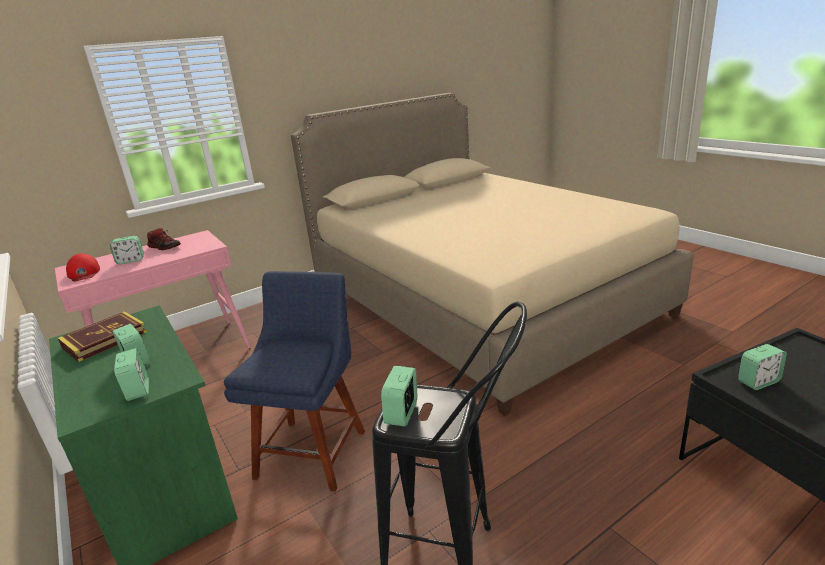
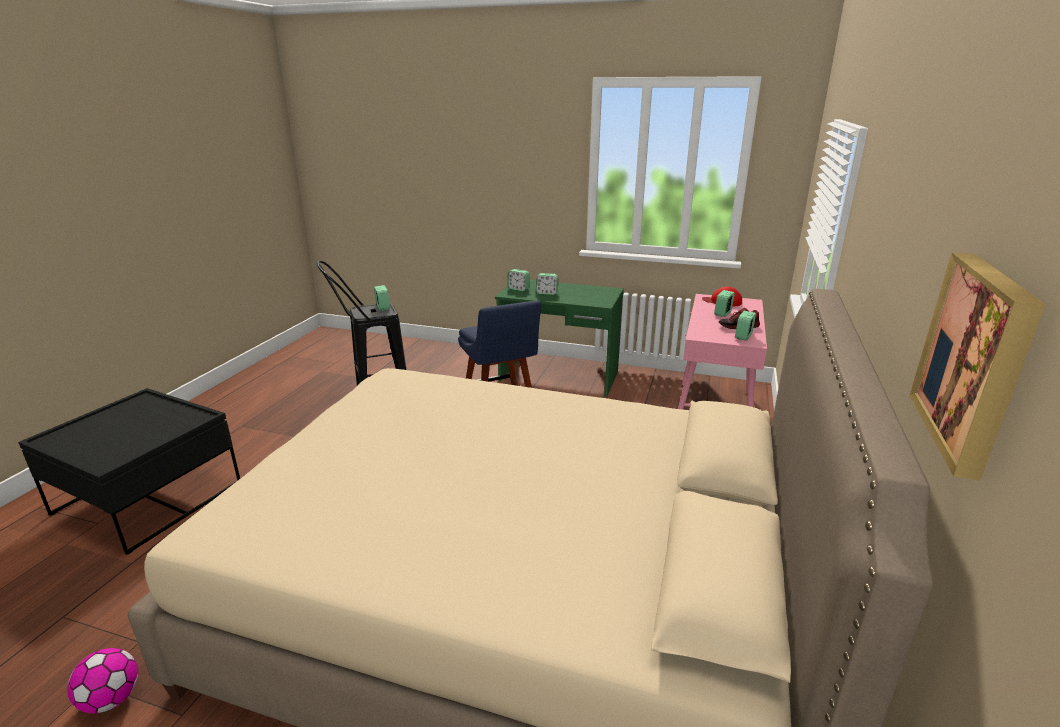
camera: 140 degrees right, 0 degrees up
(105, 339) = (590, 293): book -> none
(432, 64) = (977, 359): none -> picture
(715, 322) = (112, 699): none -> football
(758, 381) = (176, 422): alarm clock -> alarm clock (743, 336)

